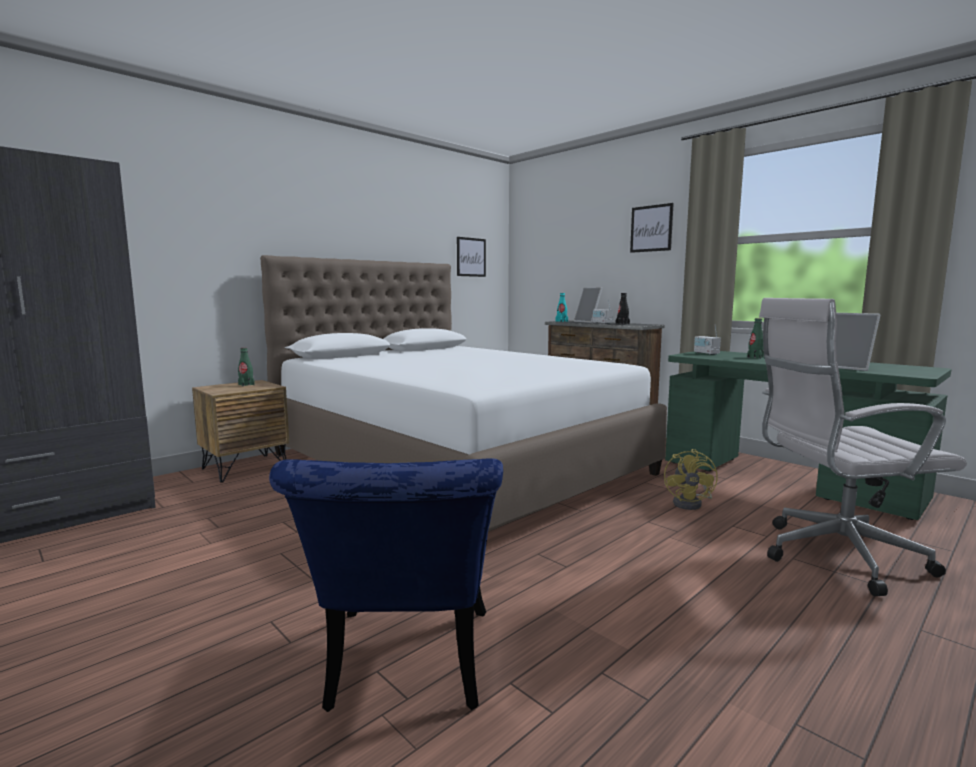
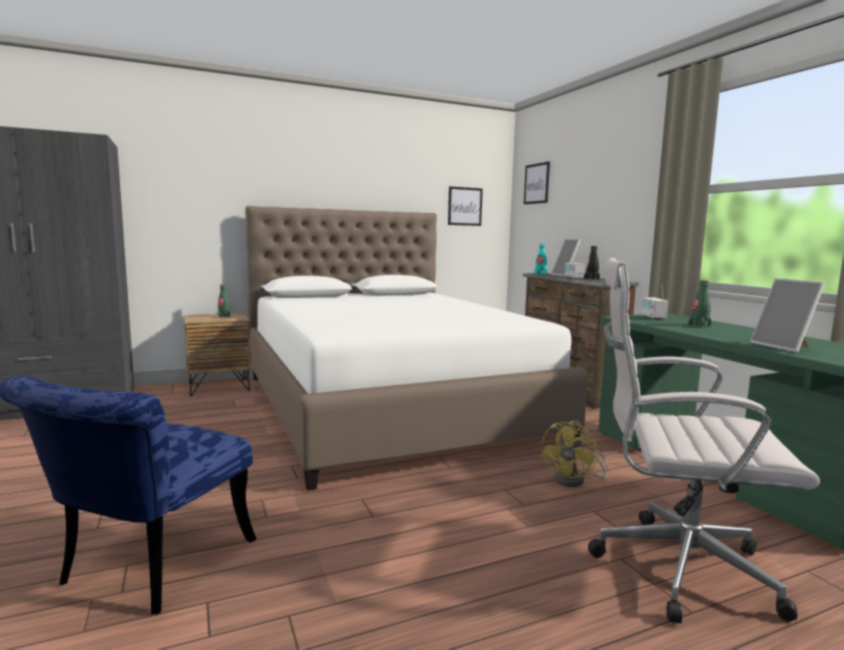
camera: 20 degrees right, 0 degrees up
(651, 228) = (631, 175): picture -> picture (536, 183)

